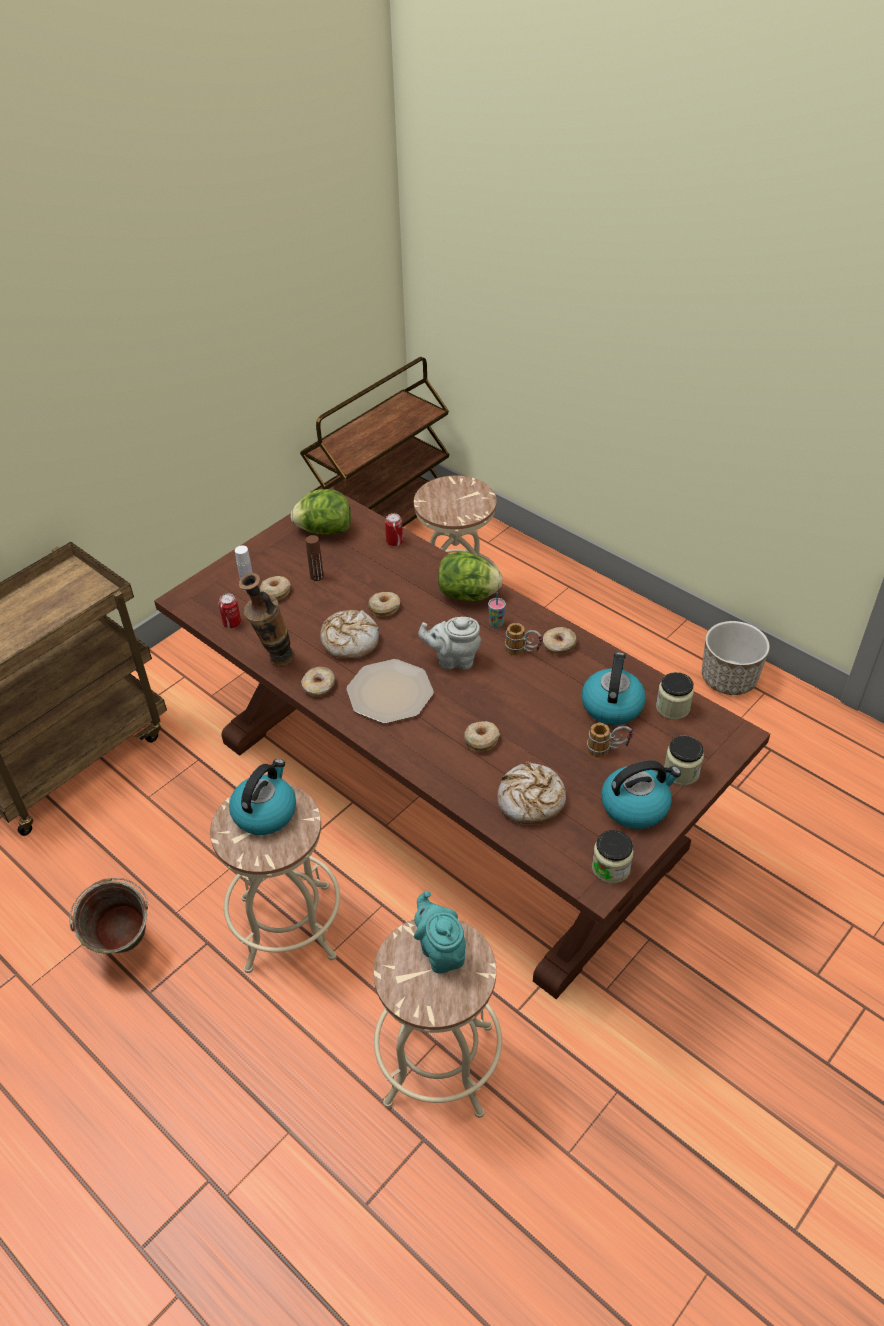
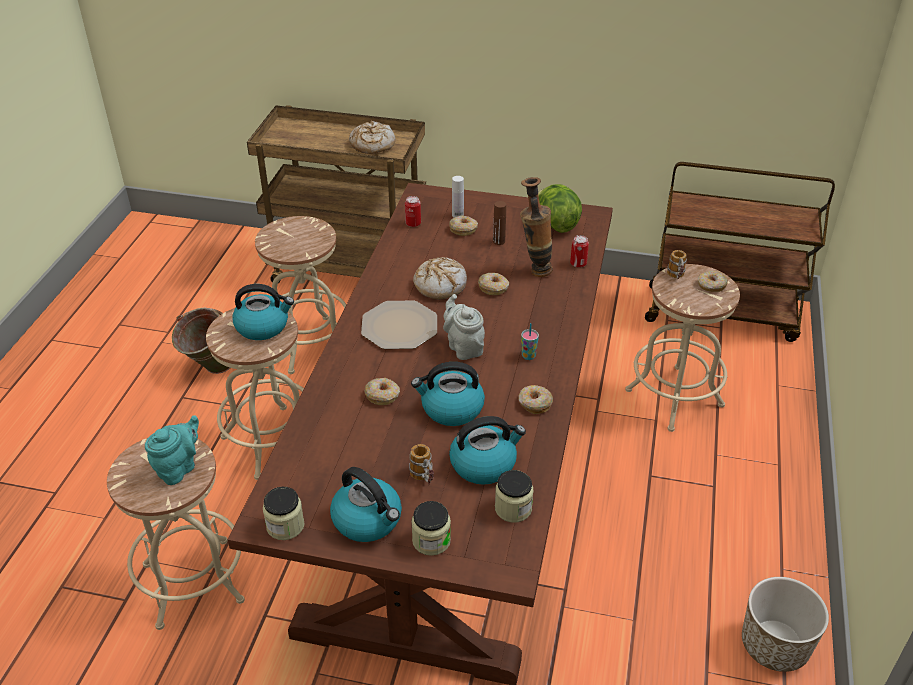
camera: 60 degrees right, 5 degrees down
(163, 840) = (309, 344): none -> beige stool
(274, 662) = (388, 258): vase -> vase (534, 270)
(319, 686) = (379, 289): donut -> donut (711, 285)
(468, 595) = (550, 327): lettuce -> none
(523, 652) = (507, 384): mug -> mug (676, 278)
(530, 700) = (451, 409): none -> kettle
(530, 800) = (333, 448): bread -> bread (372, 145)

